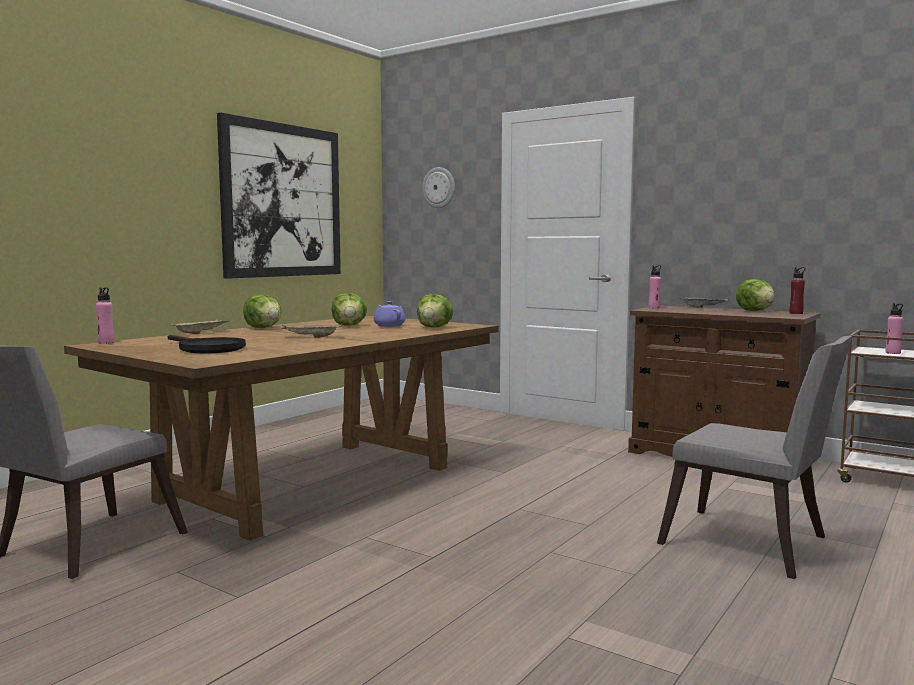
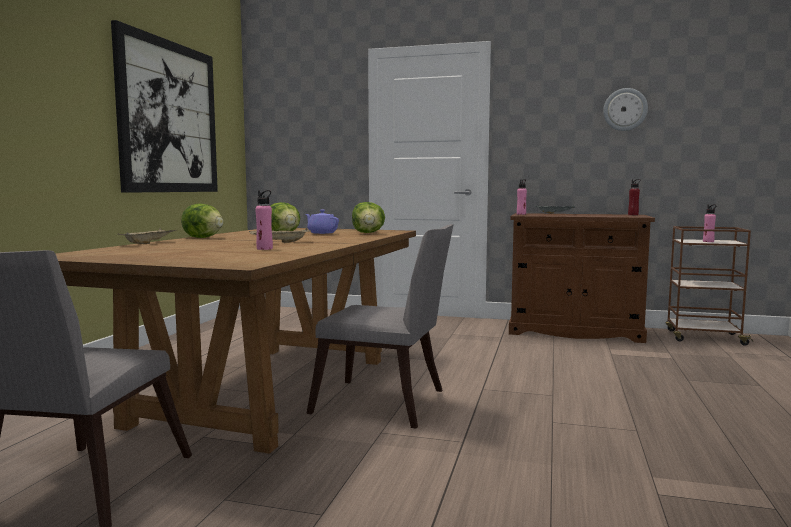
camera: 20 degrees left, 0 degrees up
(106, 342) = (62, 254): pink bottle -> pink bottle (264, 249)
(206, 349) = (203, 254): black frying pan -> none
(439, 187) = (305, 114): wall clock -> wall clock (625, 109)
(752, 545) = (684, 395): grey chair -> grey chair (386, 404)
(755, 311) = (600, 214): lettuce -> none

